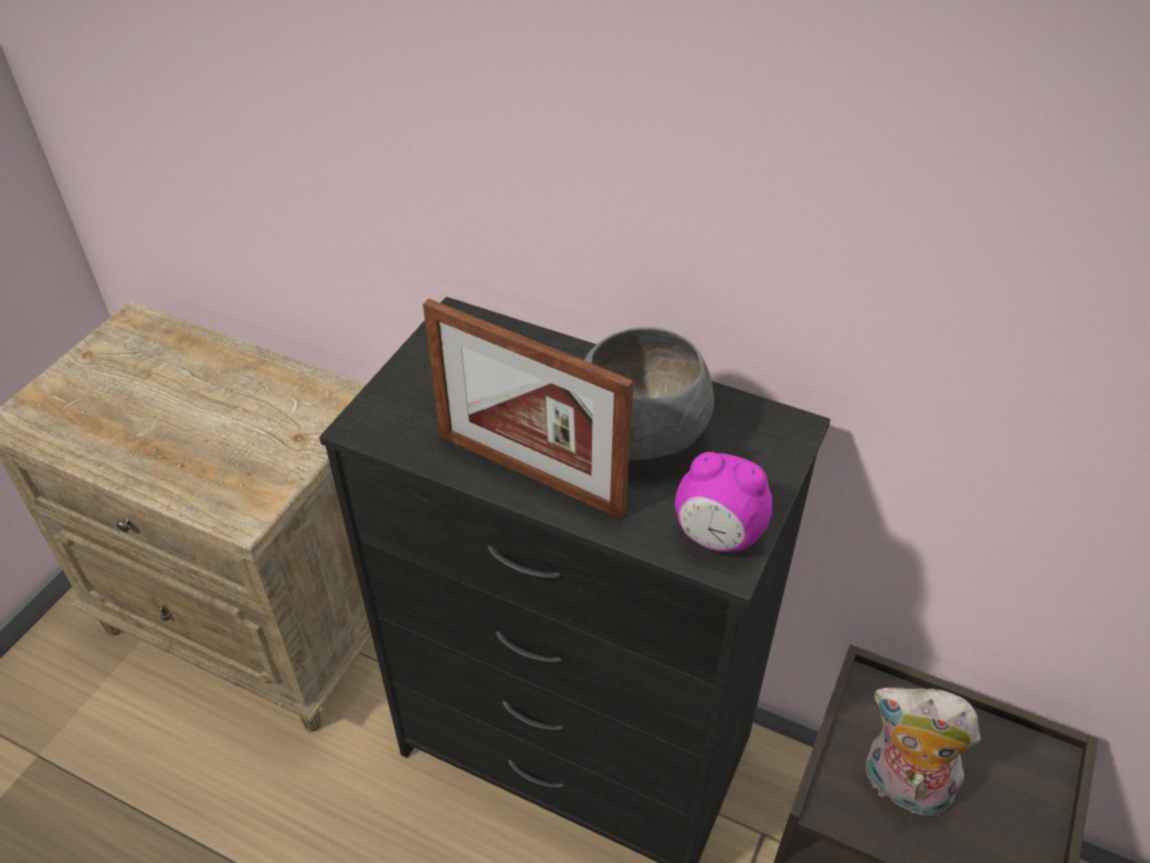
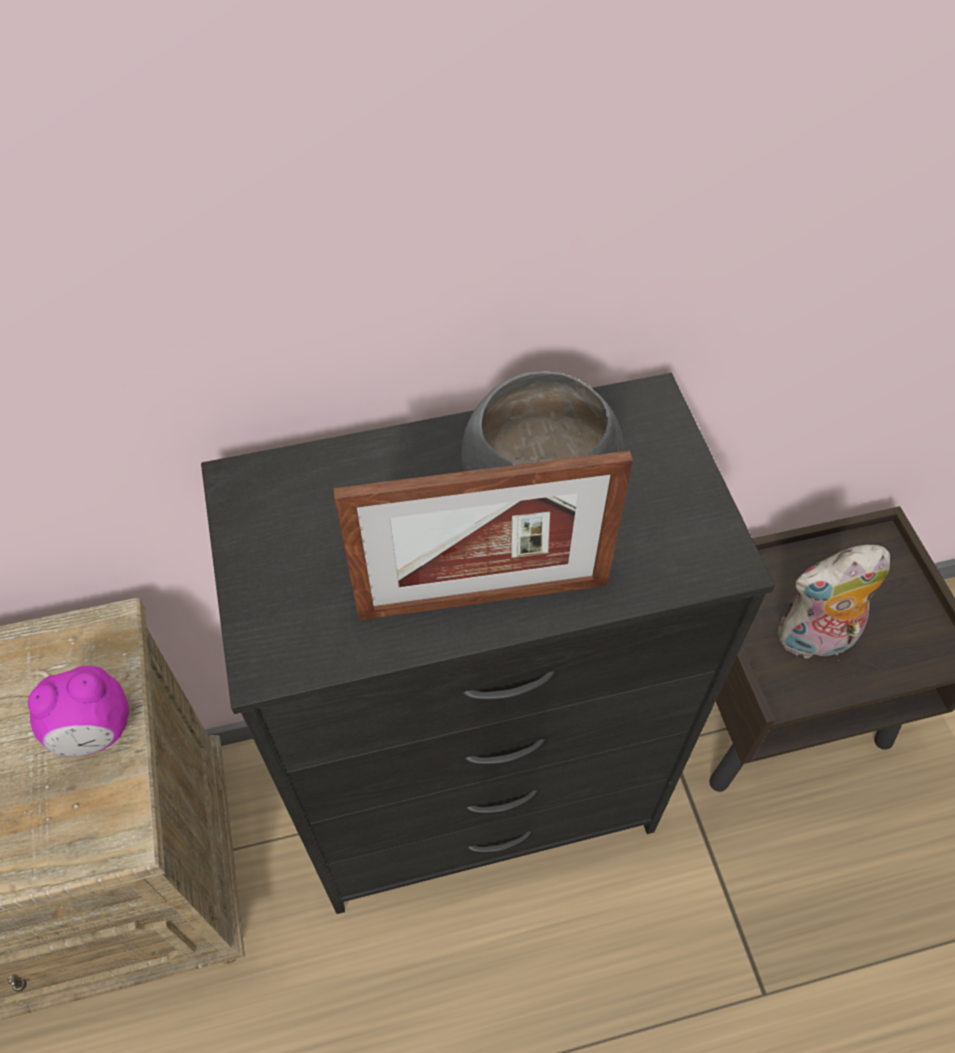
camera: 40 degrees left, 10 degrees up
(718, 536) = (697, 544): alarm clock -> alarm clock (94, 732)

